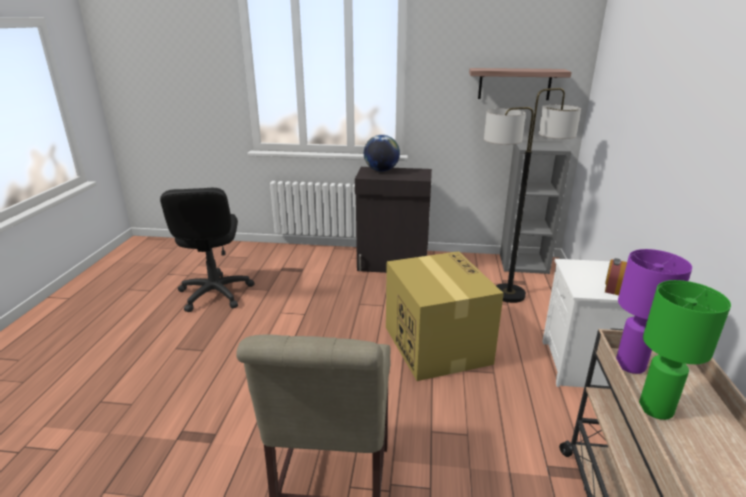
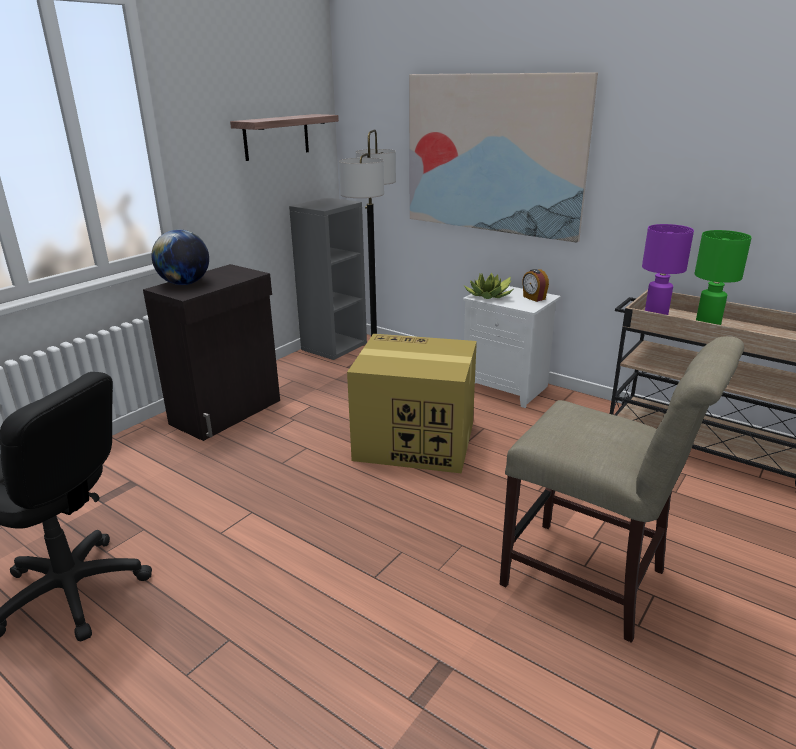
camera: 60 degrees left, 0 degrees up
(579, 268) = (490, 296): none -> potted plant
(650, 131) = (493, 154): none -> picture

